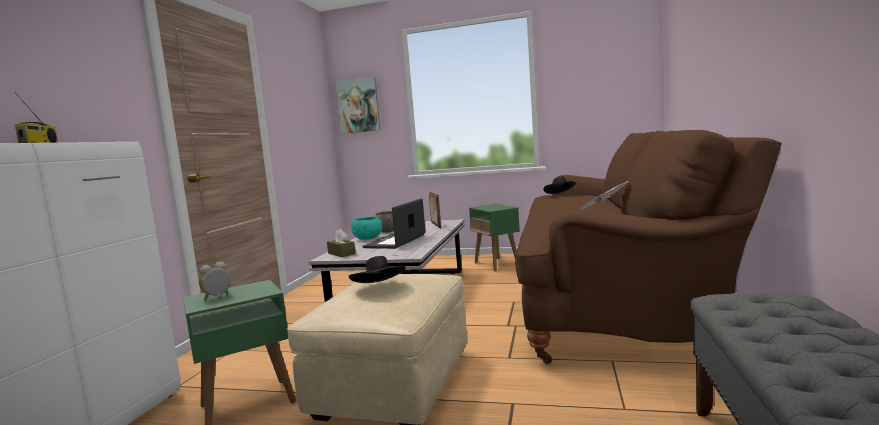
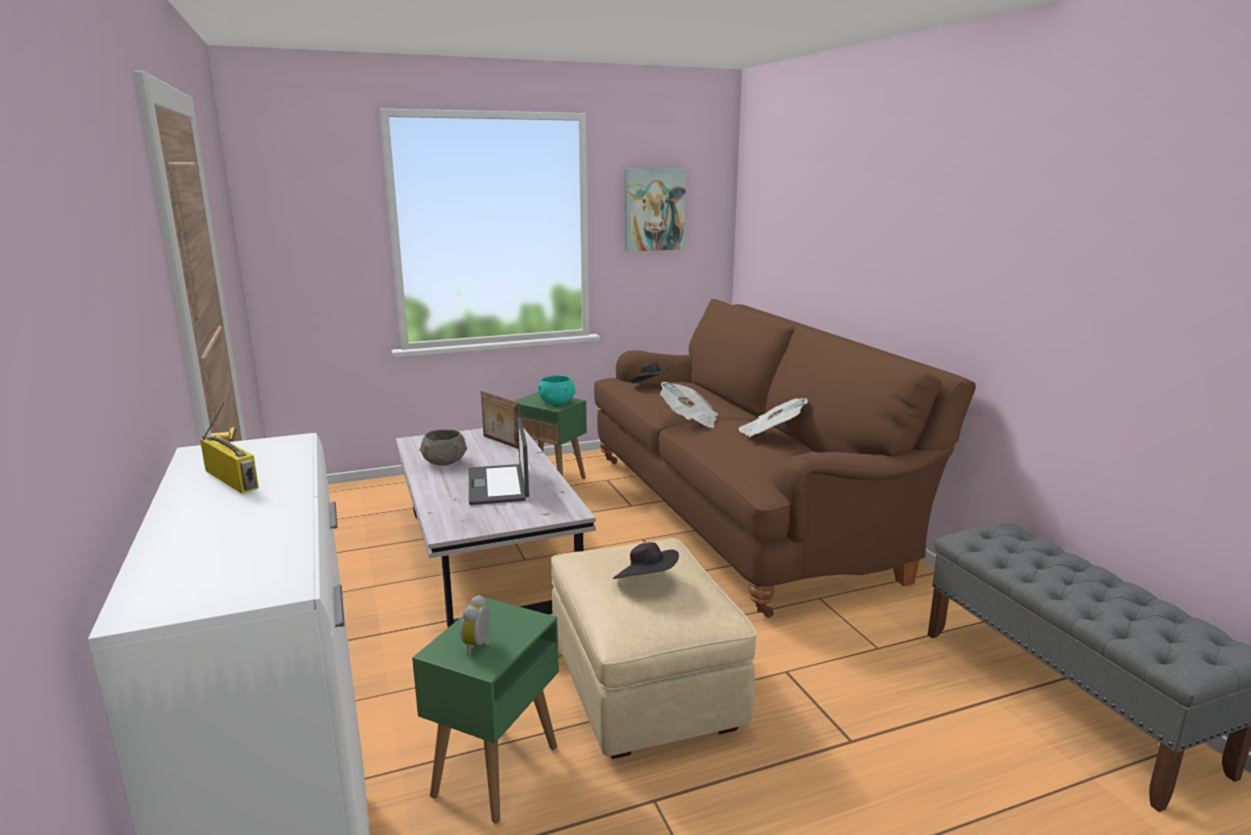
camera: 35 degrees left, 10 degrees up
(341, 254) = (456, 521): brown tissue box -> none
(358, 106) = (296, 231): picture -> picture (654, 210)
(368, 238) = (438, 481): turquoise bowl -> turquoise bowl (557, 402)
(550, 208) = (689, 420): none -> newspaper

